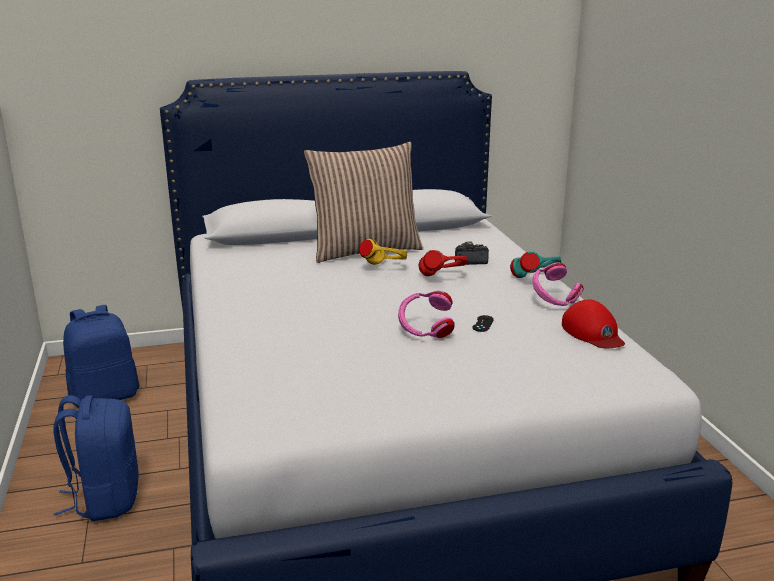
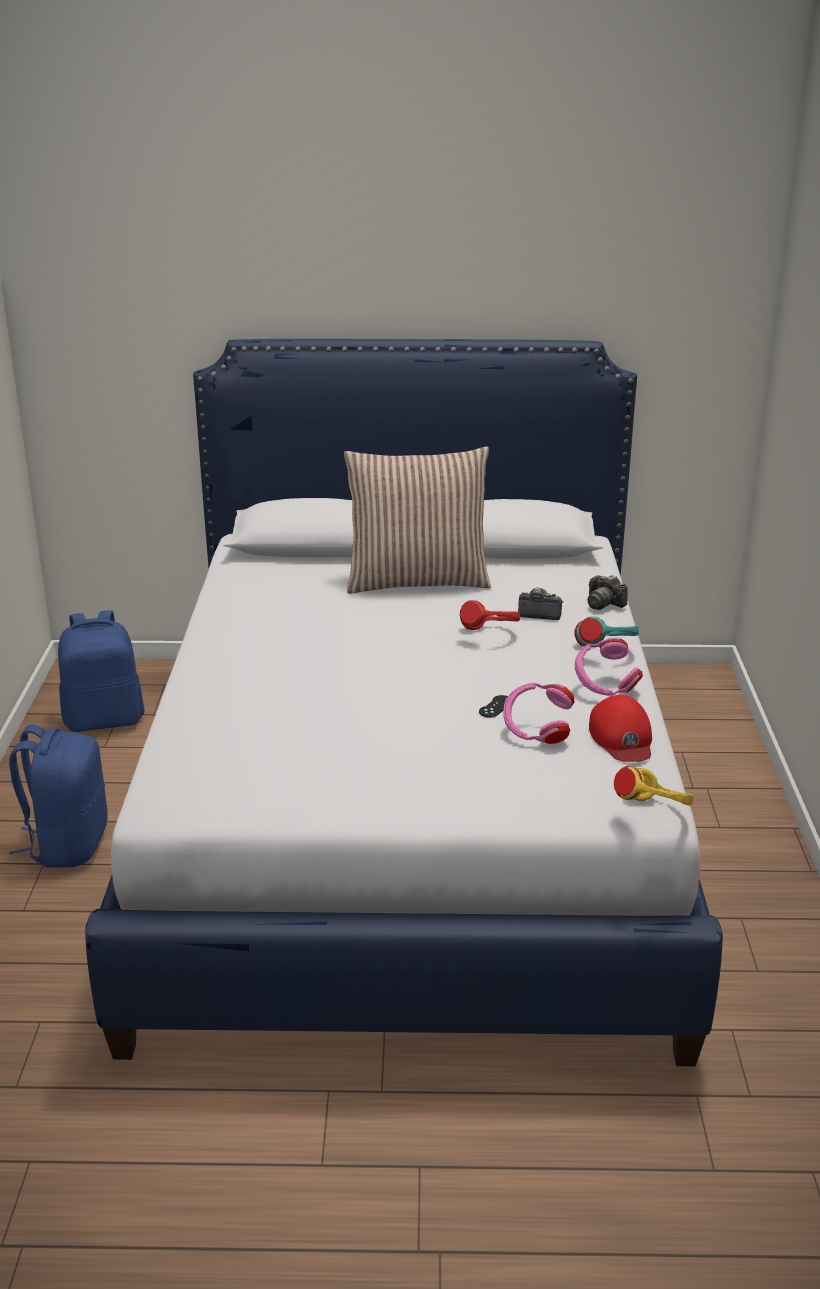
camera: 15 degrees right, 5 degrees up
(384, 268) = (425, 611): yellow headphones -> yellow headphones (653, 812)
(425, 332) = (420, 709): pink headphones -> pink headphones (536, 733)
(511, 251) = (603, 603): none -> camera

